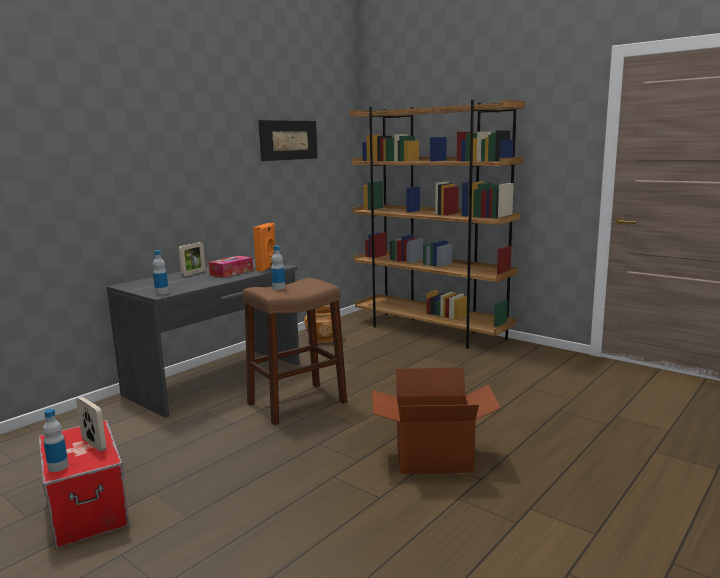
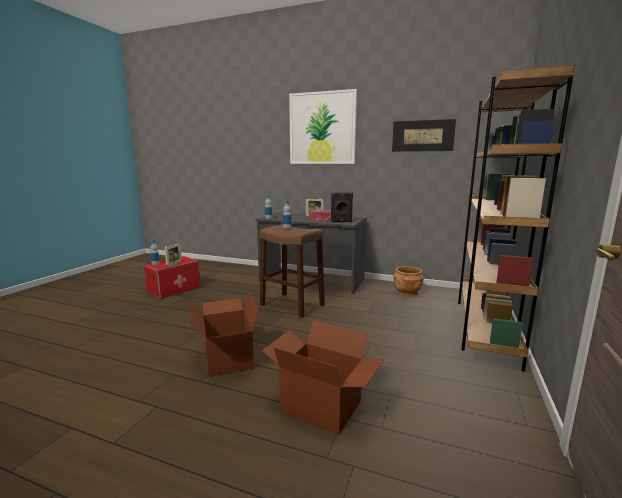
camera: 70 degrees right, 0 degrees up
(166, 126) = (322, 128): none -> picture
(267, 268) = (341, 222): orange speaker -> black speaker
(541, 416) = (322, 405): none -> cardboard box

